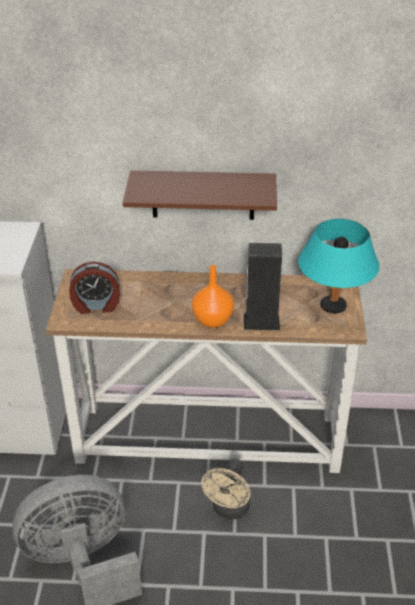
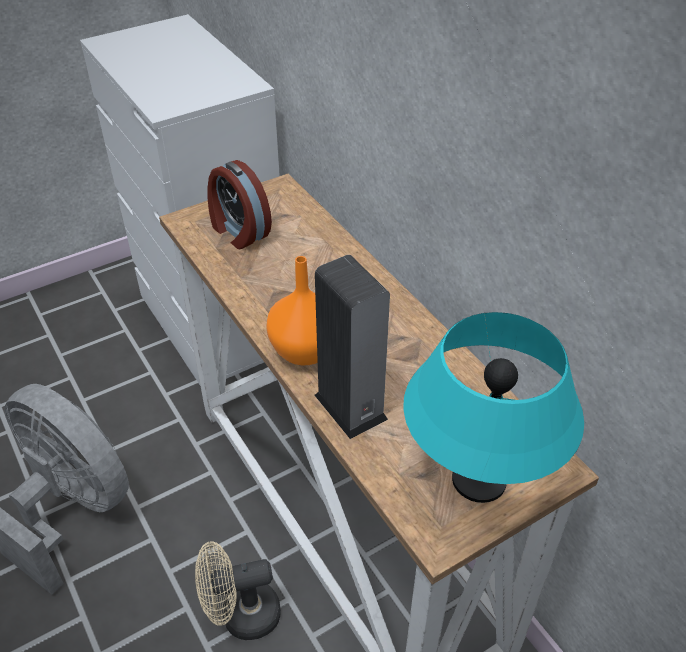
camera: 55 degrees right, 5 degrees up
(203, 195) = (427, 156): brown shelf -> none

